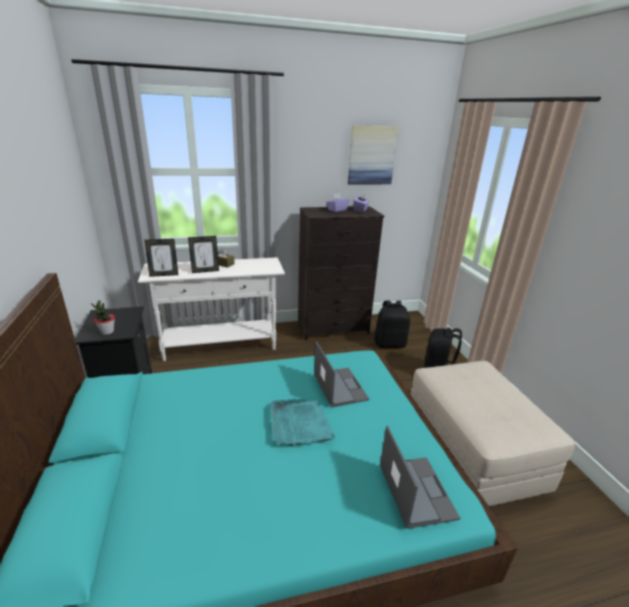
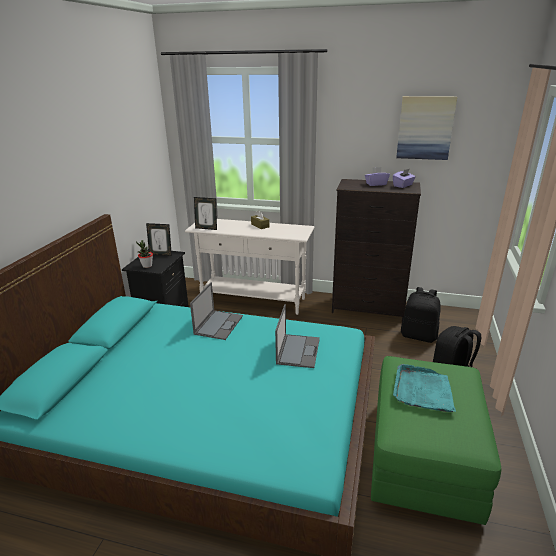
camera: 30 degrees right, 0 degrees up
(205, 271) = (240, 229): picture frame -> picture frame (161, 254)
(299, 424) = (239, 368): turquoise tray -> turquoise tray (422, 390)
(416, 490) = (287, 444): laptop -> laptop (219, 324)
(470, 450) = (423, 456): beige ottoman -> green ottoman

